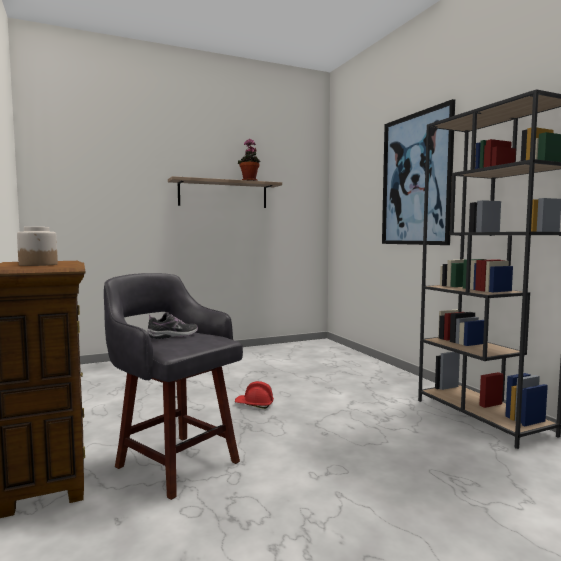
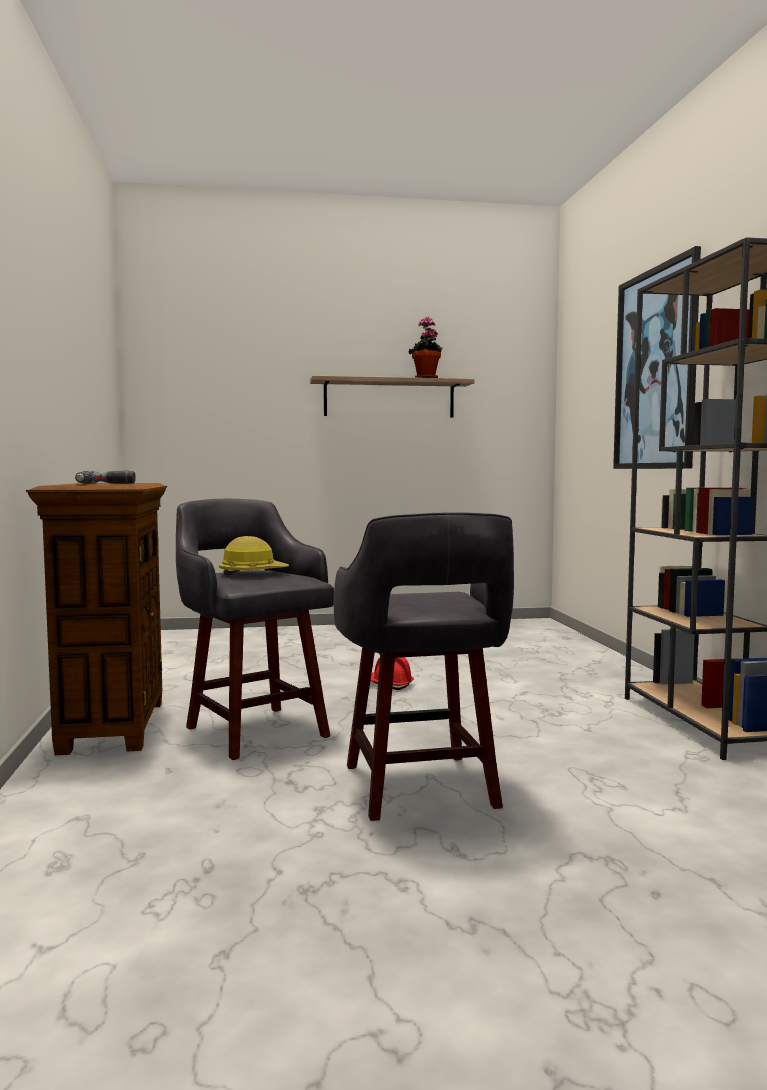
camera: 15 degrees right, 0 degrees up
(39, 264) = (106, 484): jar -> power drill
(173, 336) = (253, 573): shoe -> hard hat
(341, 511) = (420, 790): none -> grey stool

